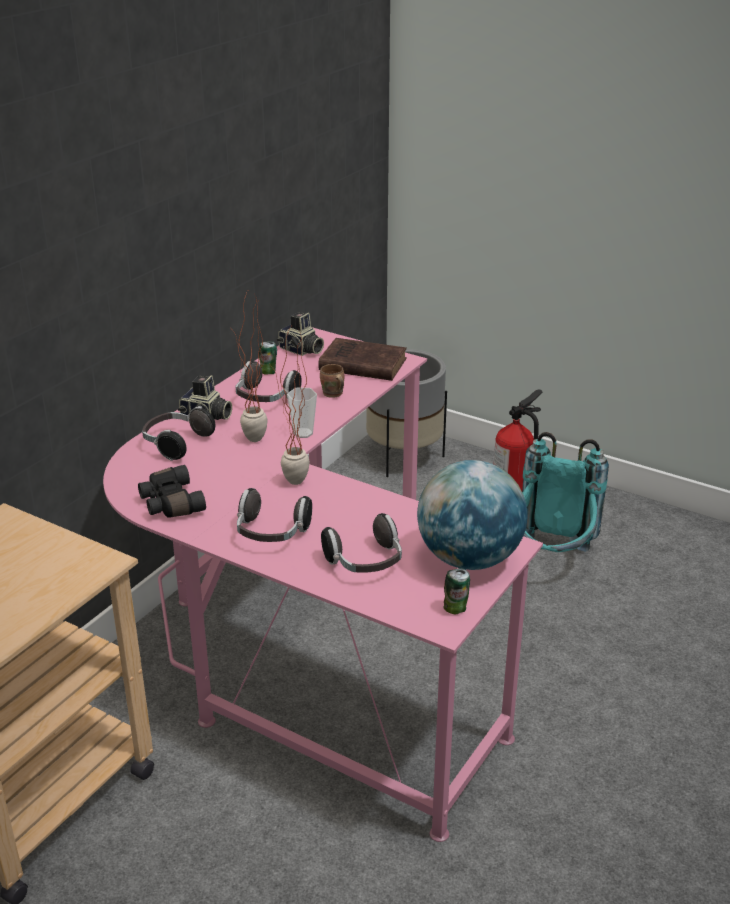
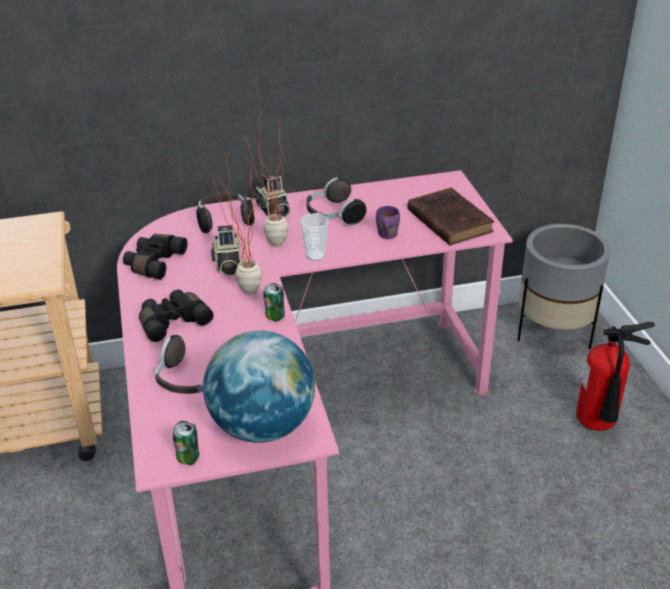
camera: 45 degrees right, 5 degrees up
(268, 372) = (370, 195): can -> can (274, 317)
(271, 534) = (173, 321): headphones -> black binoculars
(301, 350) = (421, 188): camera -> camera (227, 265)
(332, 394) = (386, 235): brown mug -> purple mug
(552, 559) = (567, 493): turquoise backpack -> none

